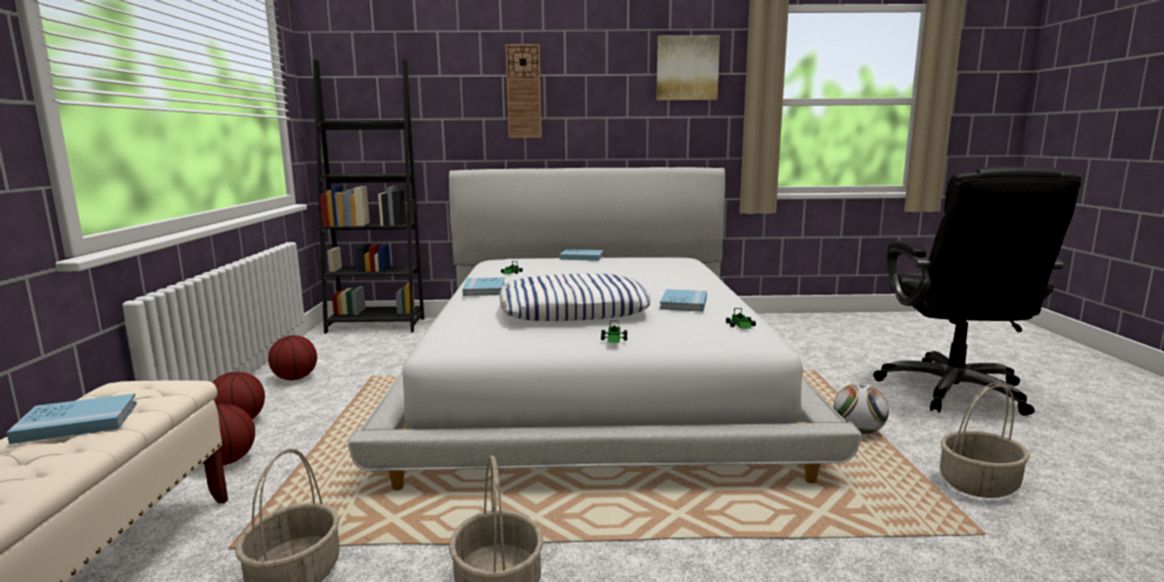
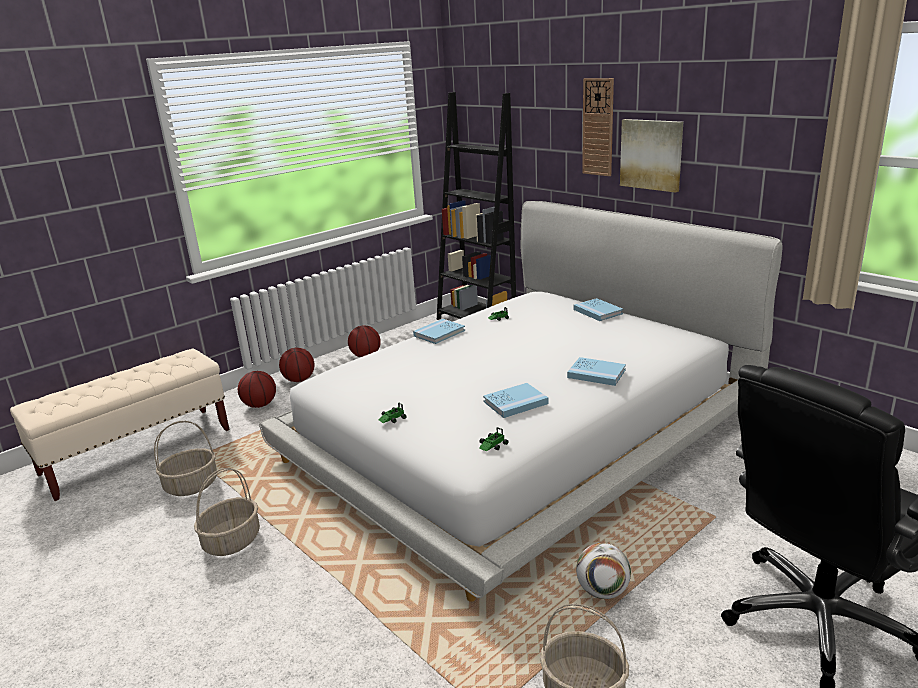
camera: 50 degrees right, 10 degrees up
(77, 422) = (143, 372): blue book -> blue book (596, 374)
(574, 310) = (434, 378): pillow -> none
(687, 68) = (765, 109): picture -> picture (651, 154)

